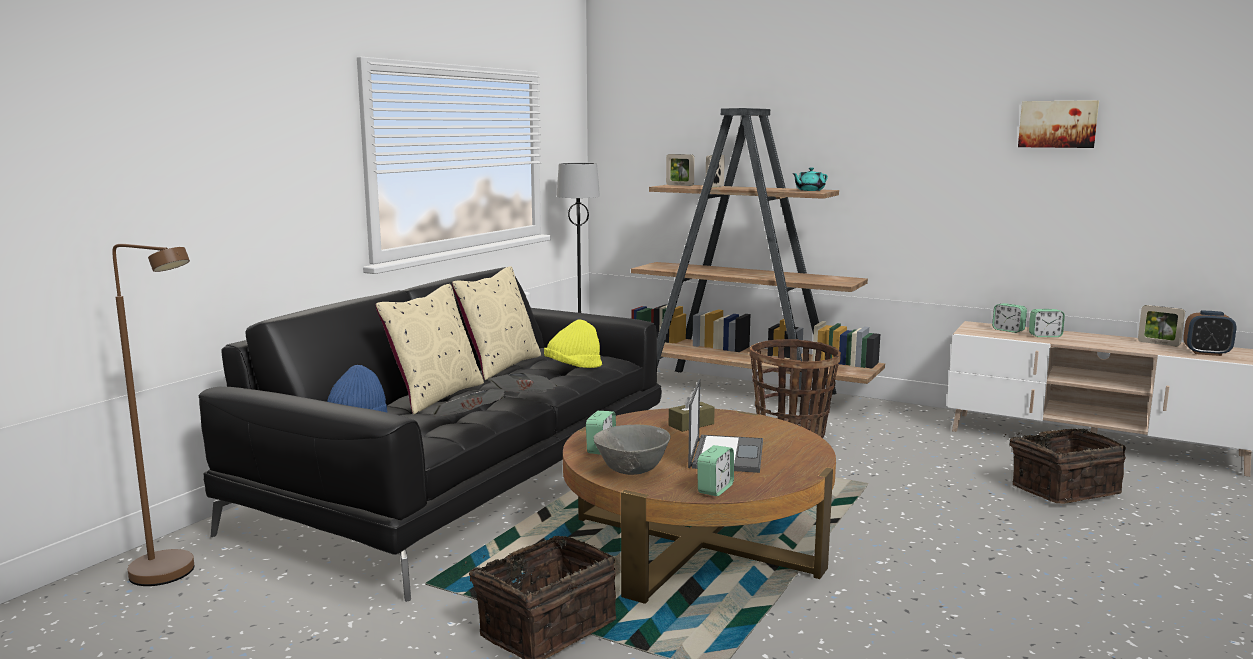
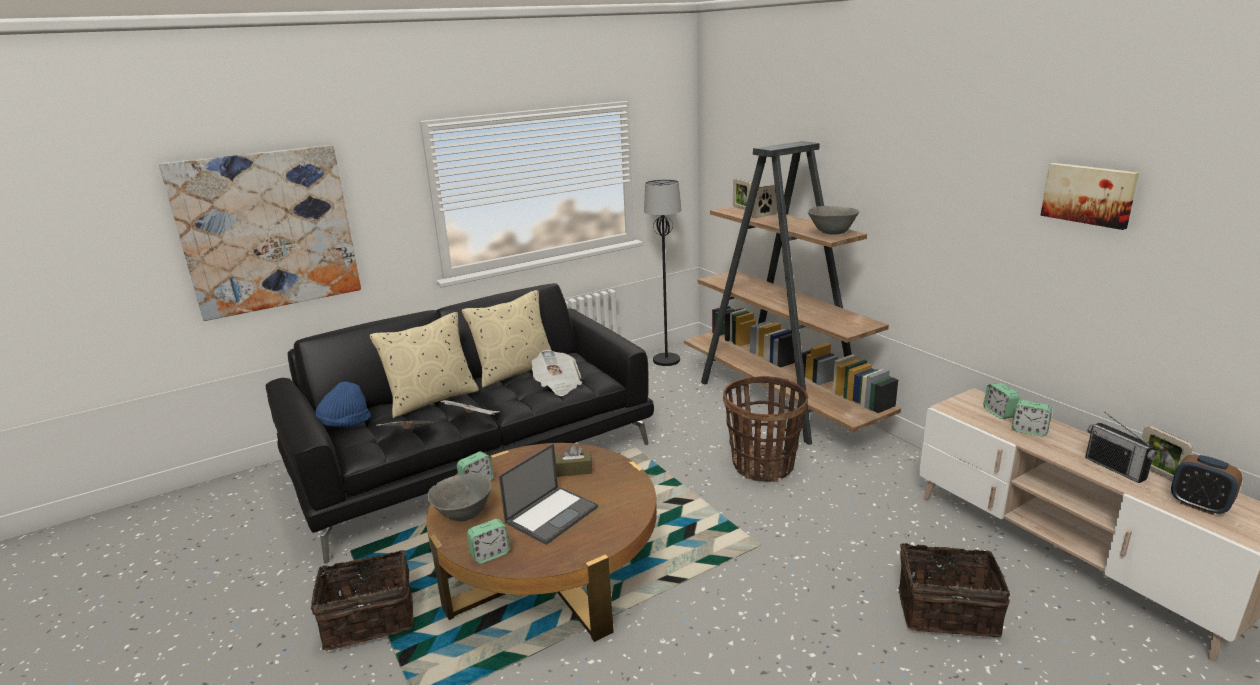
camera: 30 degrees right, 10 degrees up
(173, 576) = (244, 498): brown floor lamp -> none
(189, 176) = (268, 231): none -> picture
(573, 368) = (557, 385): yellow hat -> newspaper
(809, 190) = (831, 233): turquoise teapot -> grey bowl
(1131, 345) = (1115, 468): none -> radio

